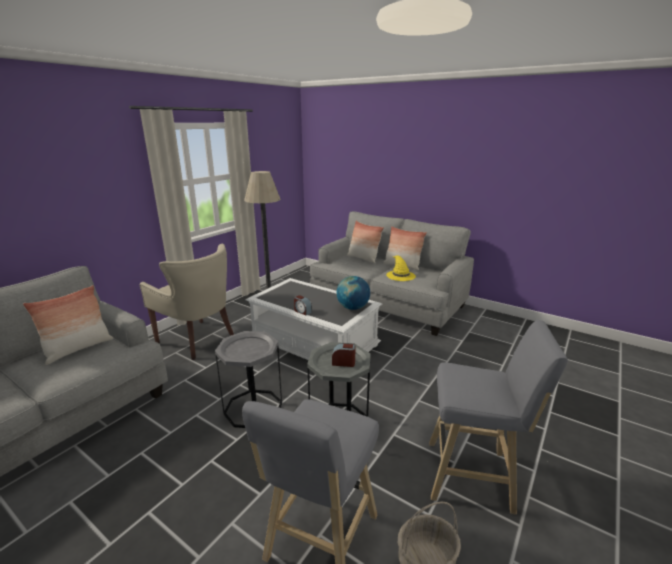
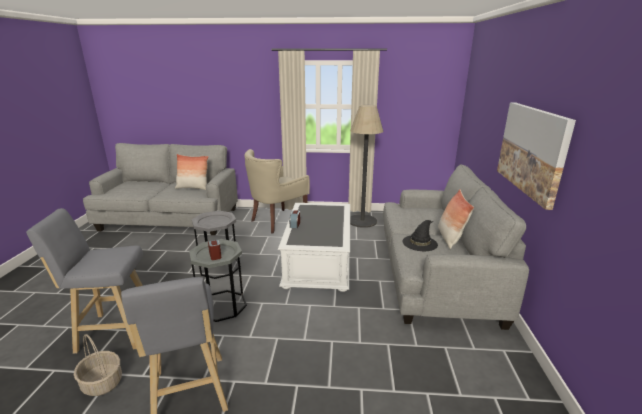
camera: 60 degrees right, 0 degrees up
(198, 340) = (277, 221): beige armchair -> beige armchair turned 45 degrees clockwise
(353, 308) = (323, 241): globe -> none
(363, 258) = (435, 216): pillow -> none
(400, 275) = (420, 242): yellow hat -> black hat
(443, 182) = (532, 150): none -> picture

